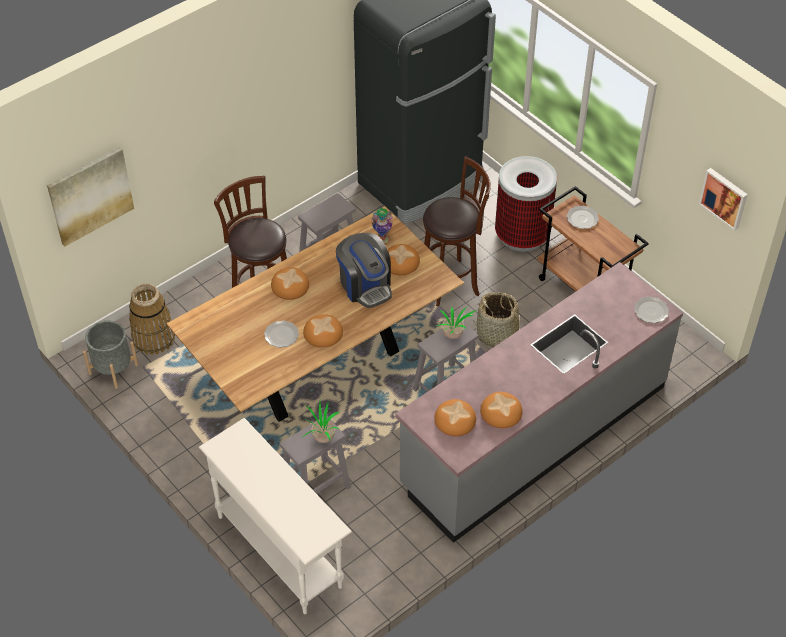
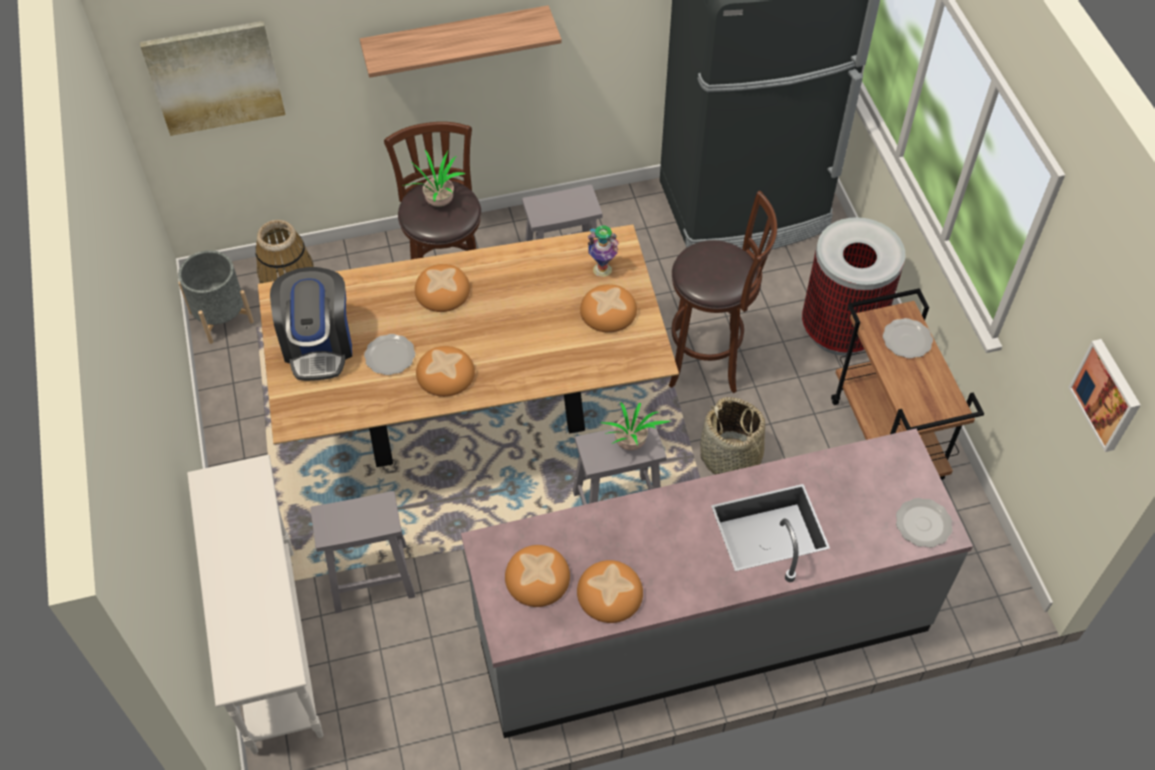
camera: 25 degrees right, 5 degrees up
(232, 122) = (456, 39): none -> shelf
(322, 437) = (369, 521): potted plant -> potted plant (438, 201)
(365, 285) = (541, 327): coffee machine -> coffee machine (318, 345)

